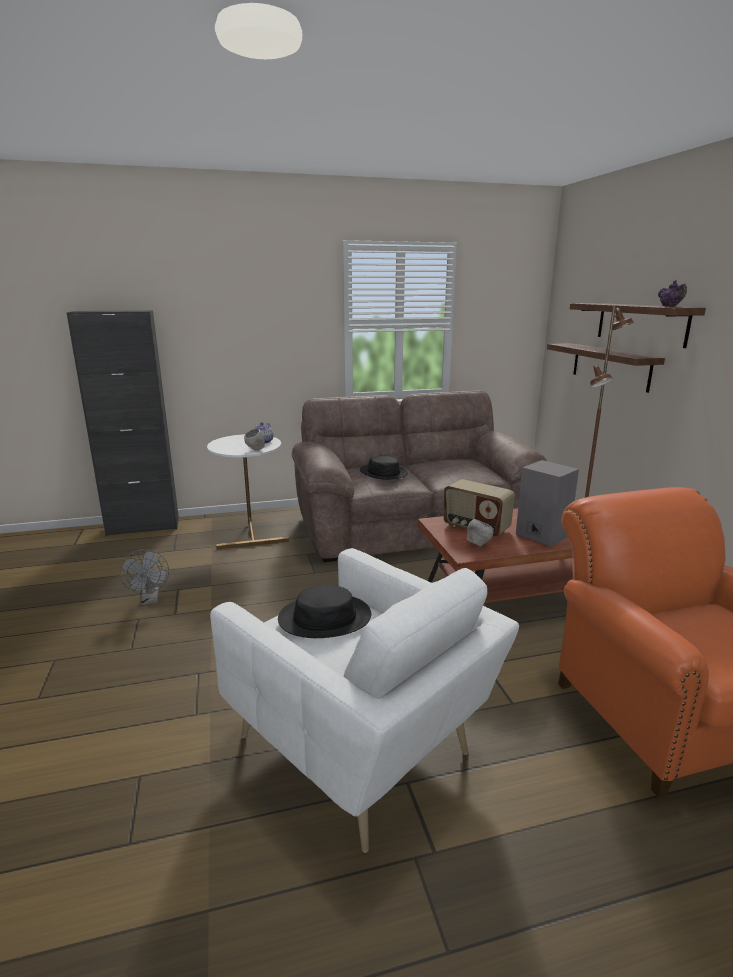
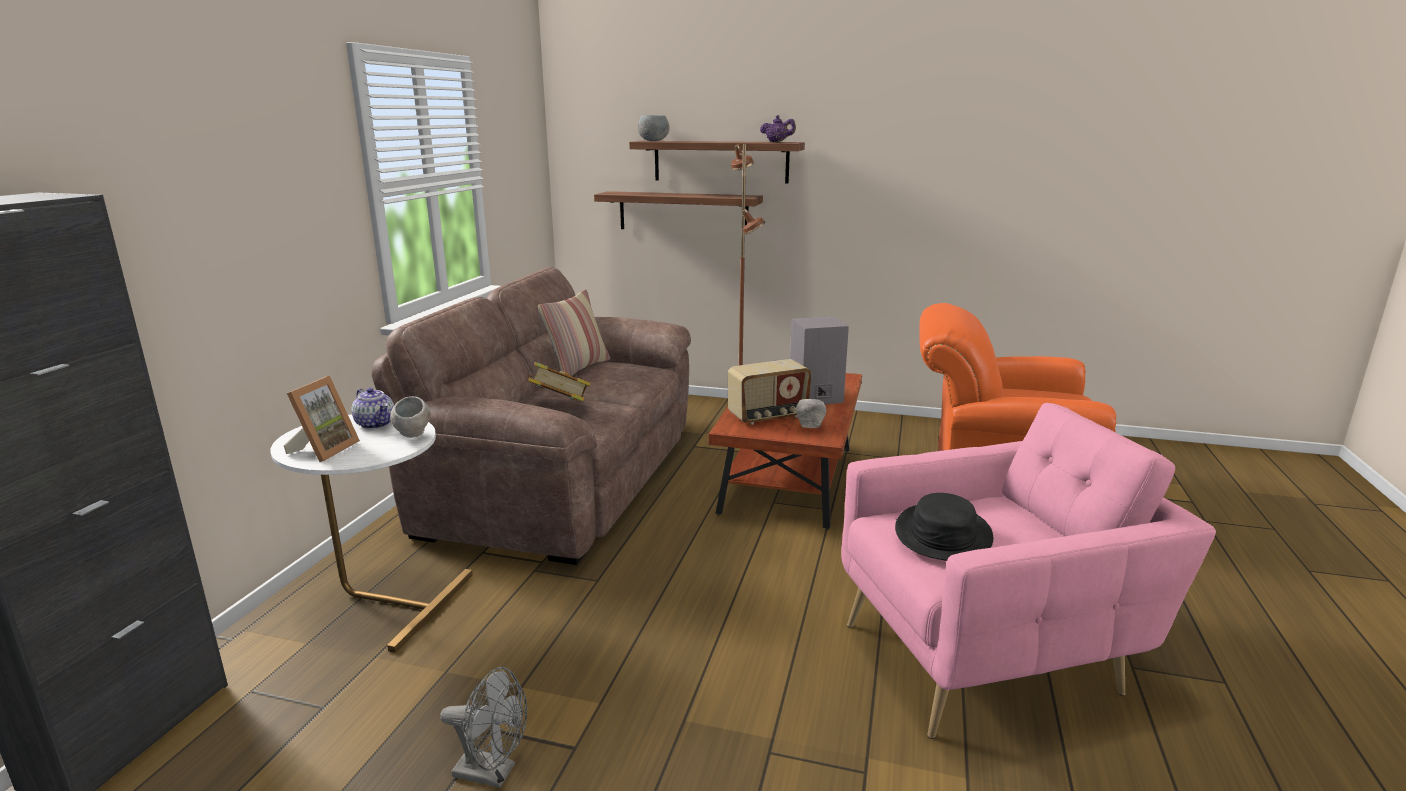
camera: 60 degrees left, 0 degrees up
(227, 443) = (324, 450): none -> picture frame
(359, 752) = (990, 656): white armchair -> pink armchair
(383, 473) = (560, 407): black hat -> book
(449, 460) = (578, 368): none -> pillow
(593, 303) = (653, 140): none -> grey bowl

